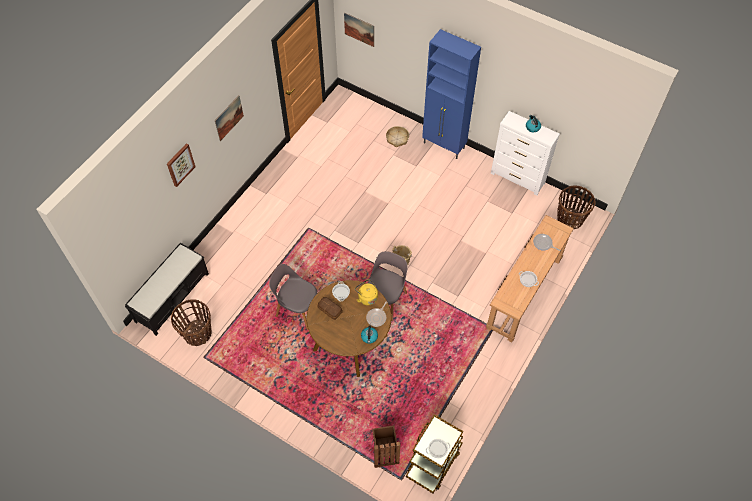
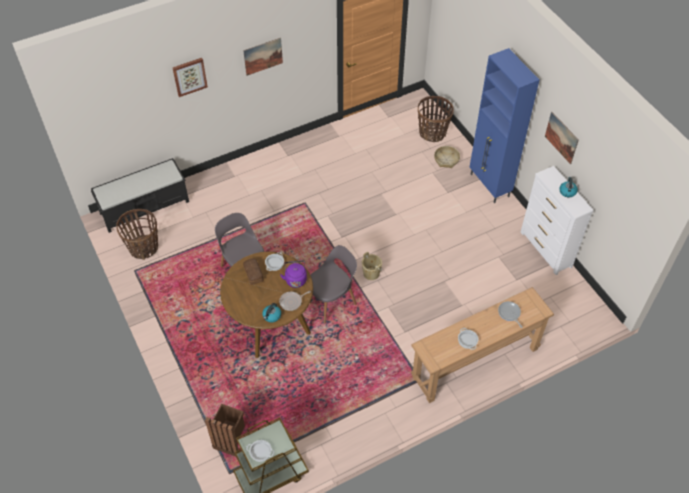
camera: 30 degrees right, 5 degrees down
(359, 29) = (447, 30): picture -> picture (561, 137)
(366, 297) = (295, 279): yellow kettle -> purple kettle
(570, 219) = (576, 314): basket -> basket (432, 133)

